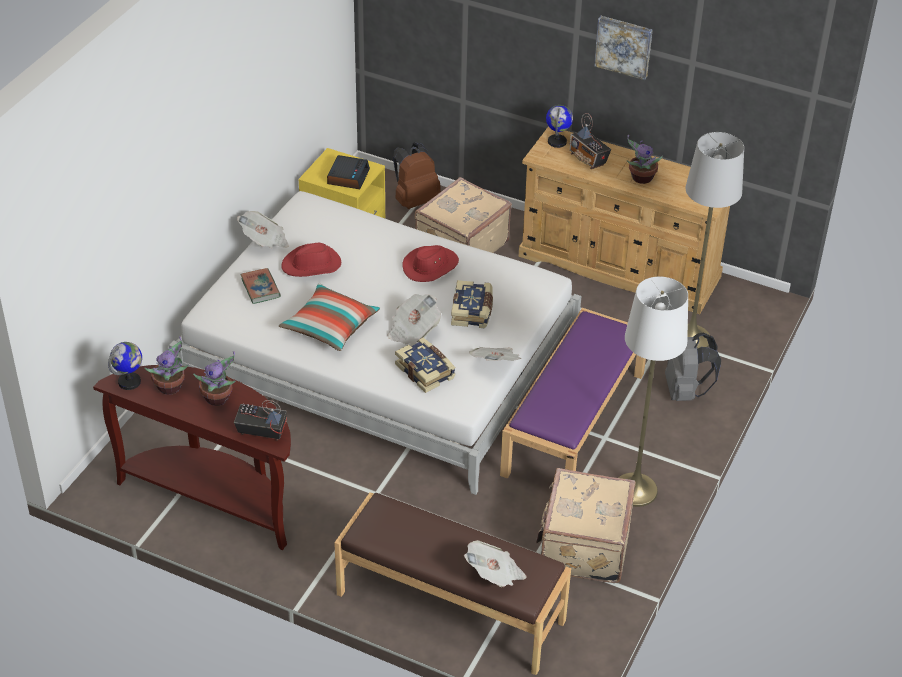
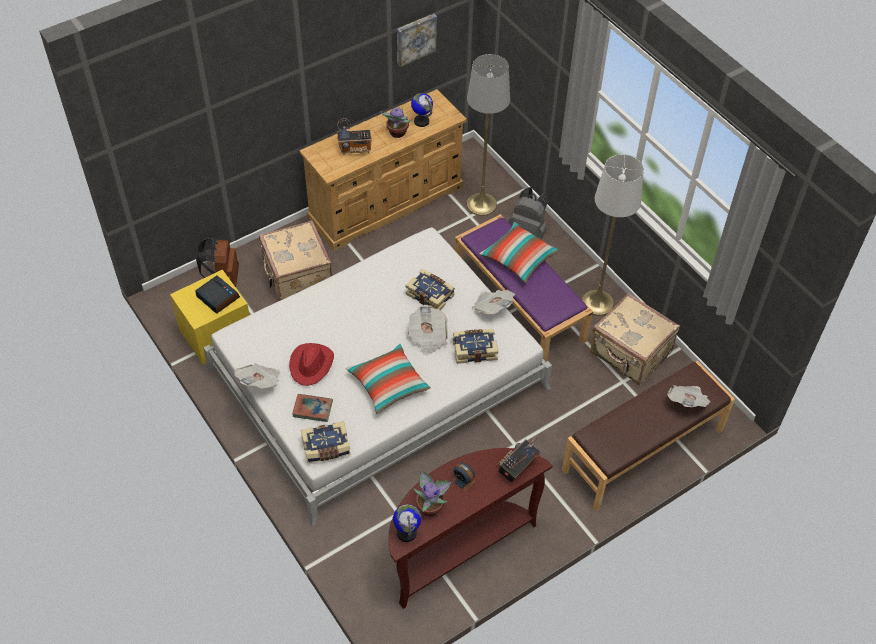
camera: 60 degrees left, 10 degrees up
(218, 398) = (463, 481): potted plant -> alarm clock
(221, 316) = (326, 448): none -> book
(430, 266) = (364, 295): red hat -> none
(557, 142) = (322, 155): globe -> globe (421, 121)
(591, 363) = (518, 258): none -> pillow
(624, 46) = (340, 55): picture -> picture (415, 38)

